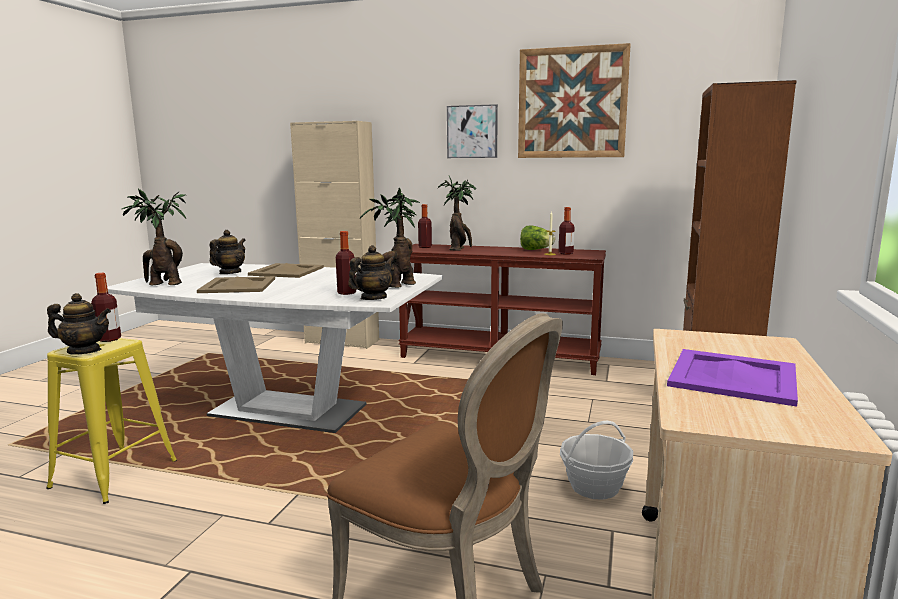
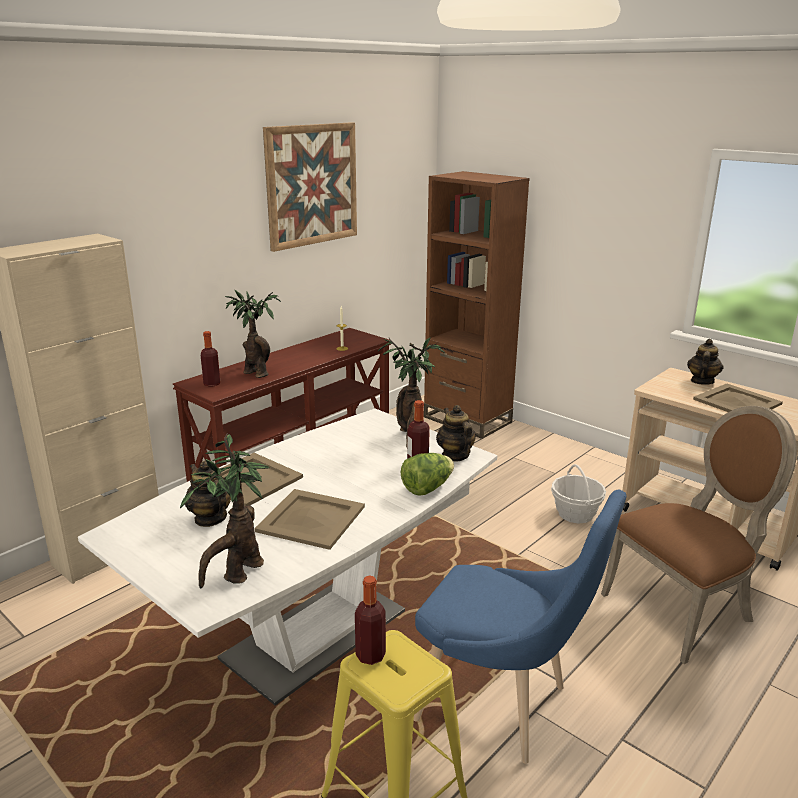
camera: 65 degrees left, 10 degrees up
(84, 351) = (417, 675): teapot -> teapot (701, 381)
(225, 498) = (502, 706): none -> blue chair
(472, 131) = (222, 228): picture -> none
(536, 250) = (310, 347): lettuce -> lettuce (427, 488)
(565, 253) = (346, 343): bottle -> none
(732, 376) = (736, 402): purple tray -> beige tray

